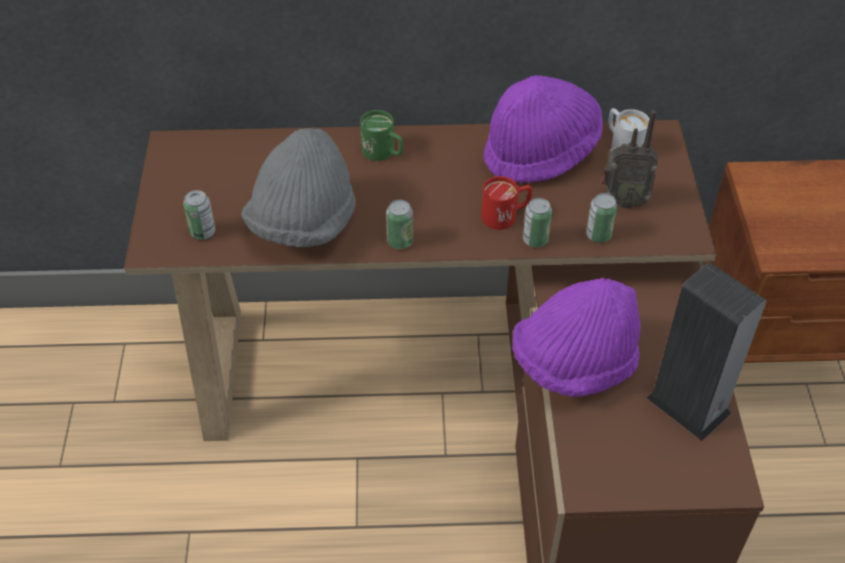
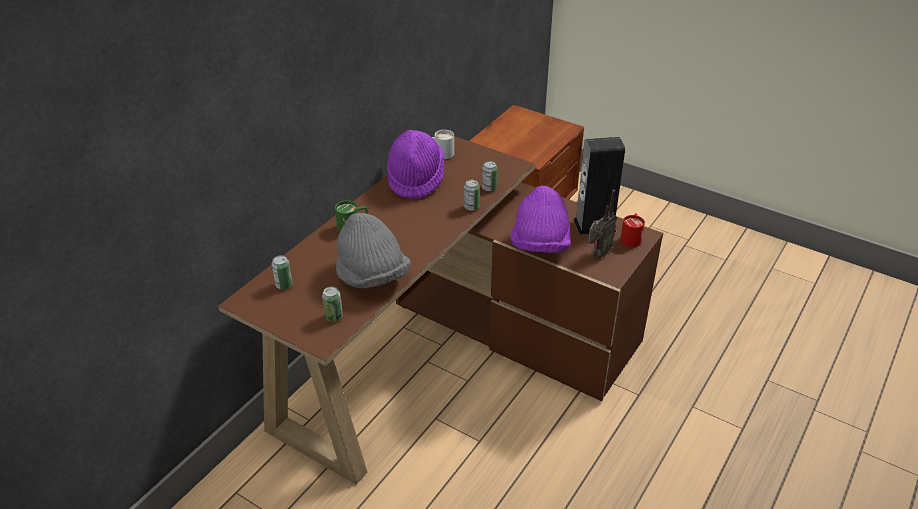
camera: 55 degrees left, 10 degrees down
(400, 241) = (424, 249): can -> can (284, 285)
(506, 215) = (445, 208): red mug -> red mug (631, 237)
(622, 200) = (475, 171): radio -> radio (598, 254)

